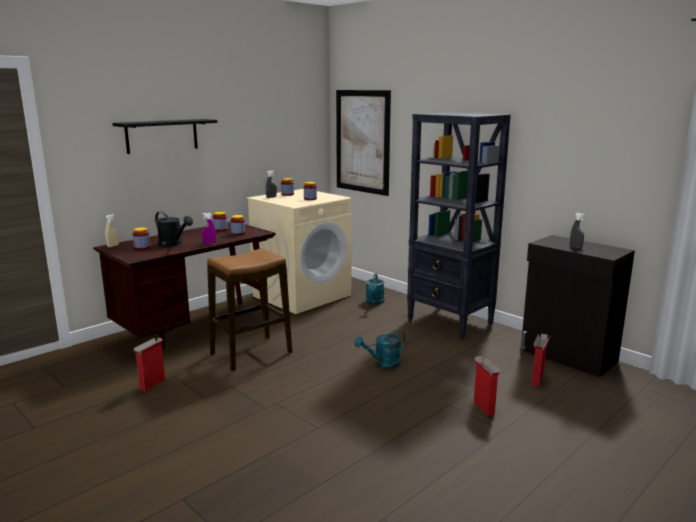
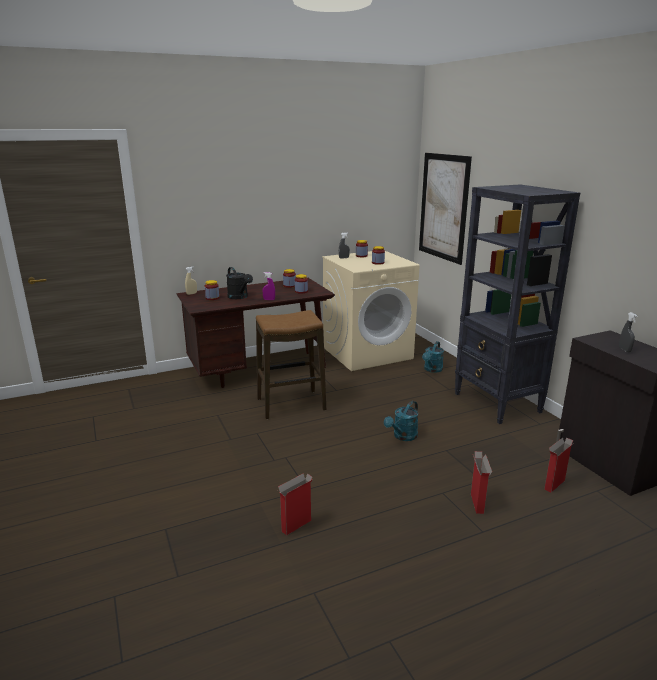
camera: 20 degrees right, 5 degrees up
(152, 384) = (197, 419): cardboard box -> cardboard box (296, 526)
(162, 136) = (242, 197): black shelf -> none
(382, 364) = (402, 437): turquoise watering can -> turquoise watering can turned 45 degrees counterclockwise

